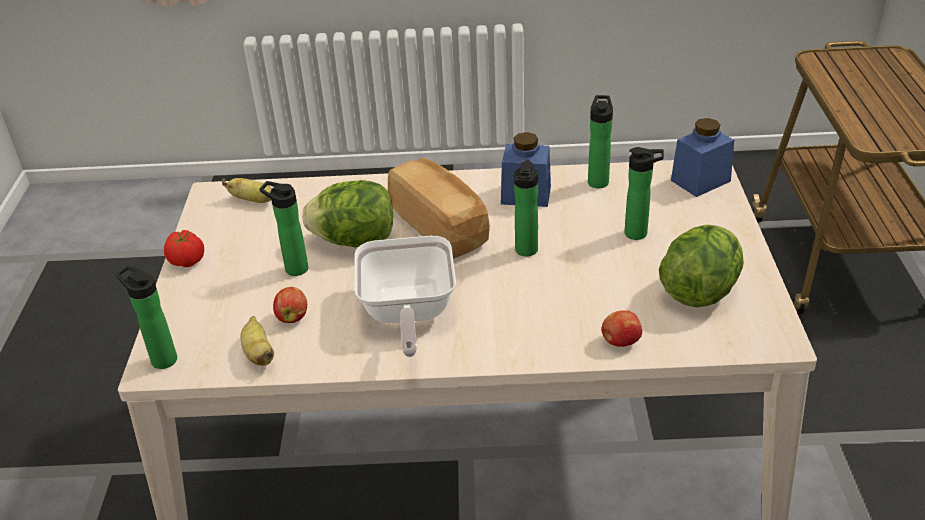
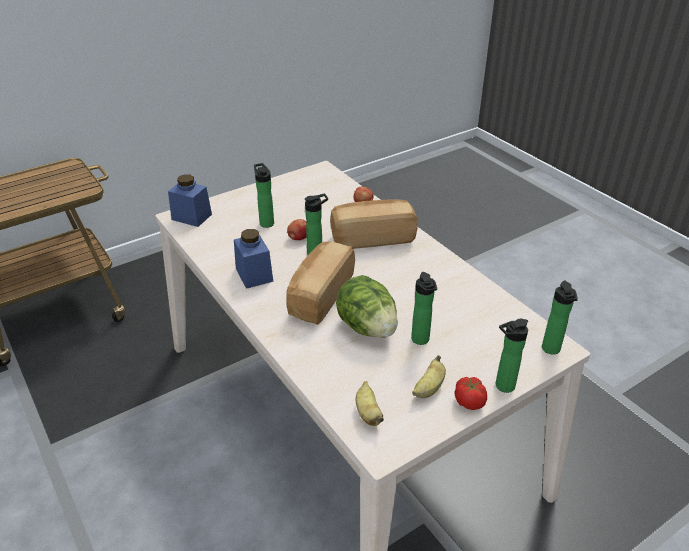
camera: 125 degrees left, 0 degrees up
(259, 354) = (501, 312): banana -> banana (428, 389)
(292, 317) = (461, 315): apple -> apple (298, 238)
(407, 315) = (412, 273): frying pan -> none
(520, 313) = (372, 237): none -> bread
(598, 181) = (216, 252): bottle -> bottle (502, 386)
(699, 291) = (303, 194): lettuce -> none

